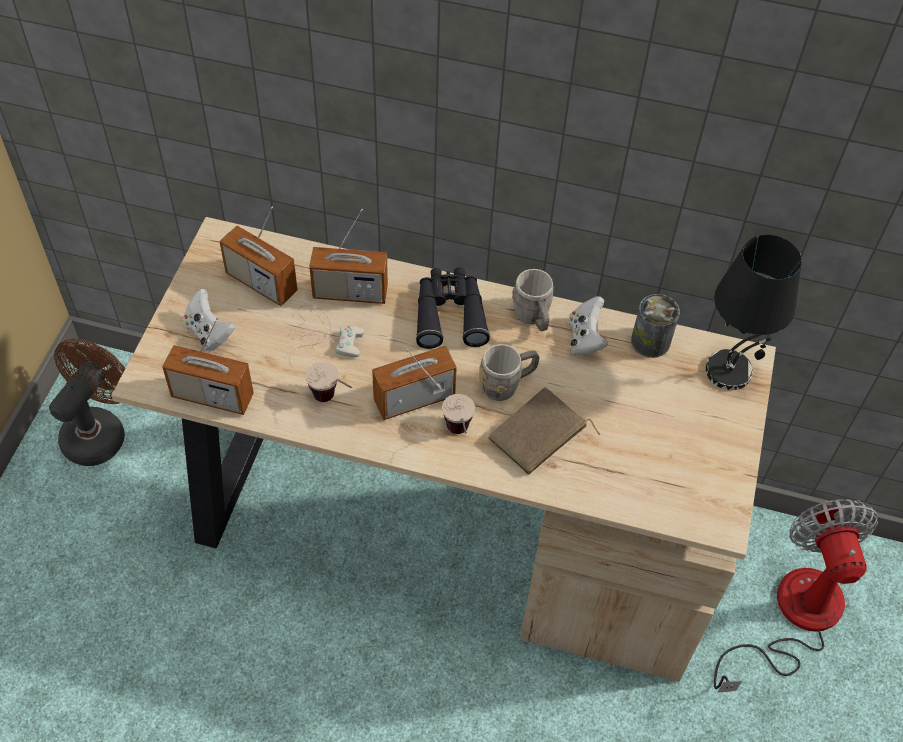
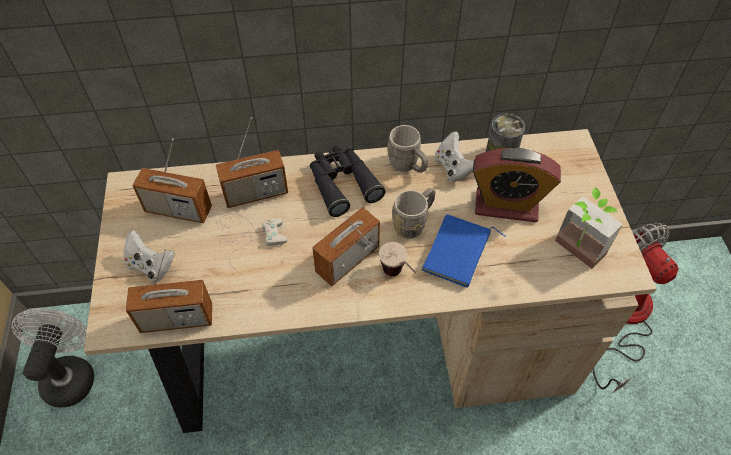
camera: 20 degrees left, 0 degrees up
(99, 431) = (71, 374): brown fan -> white fan
(333, 401) = (282, 285): cup -> none
(539, 436) = (458, 254): brown book -> blue book
(623, 402) = (506, 206): none -> alarm clock
(671, 482) = (574, 253): none -> potted plant
(729, 371) = (567, 156): black table lamp -> none

